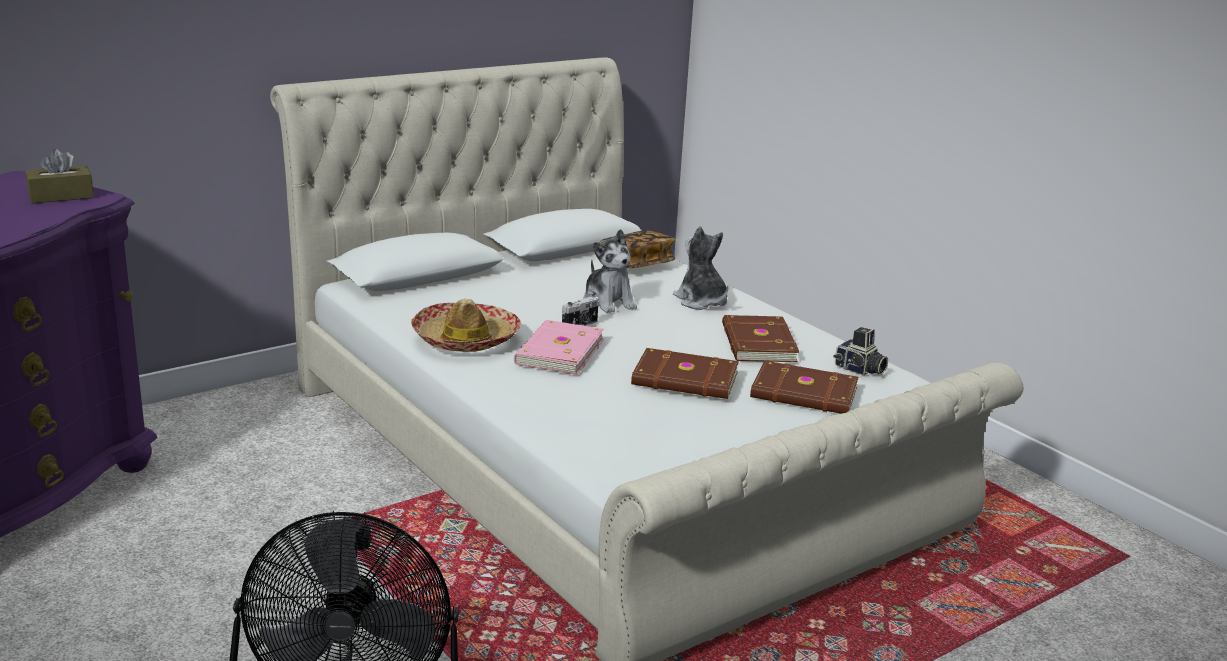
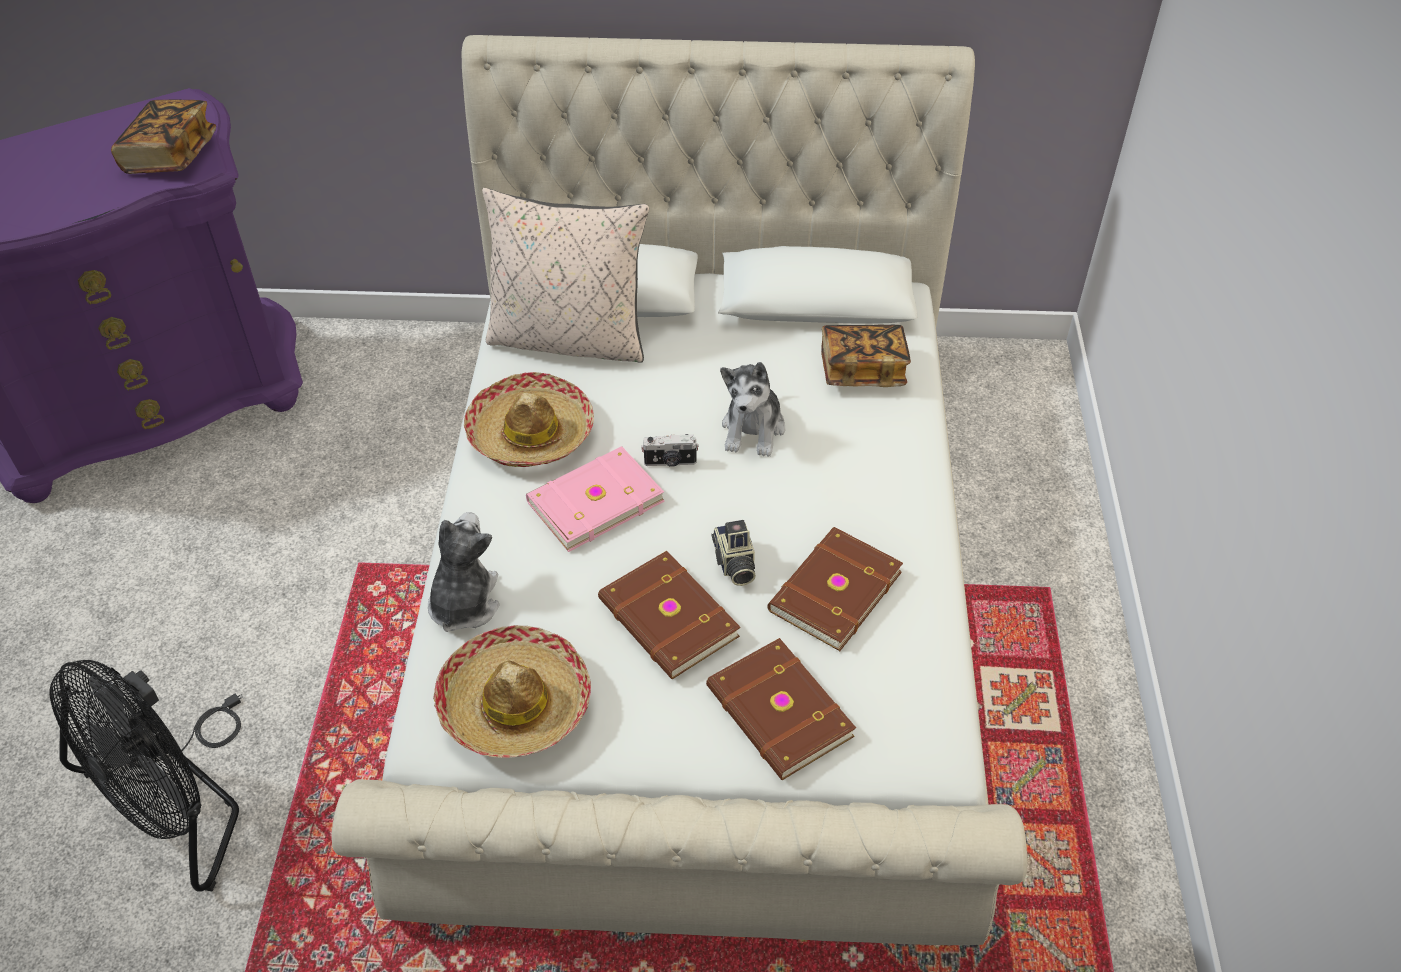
camera: 40 degrees right, 25 degrees up
(61, 196) = (170, 156): brown tissue box -> book
(425, 297) = (569, 339): none -> beige pillow
(649, 439) = (515, 703): none -> hat
(701, 301) = (862, 476): plush toy -> plush toy (464, 603)
(859, 370) = (901, 704): camera -> camera (734, 564)

